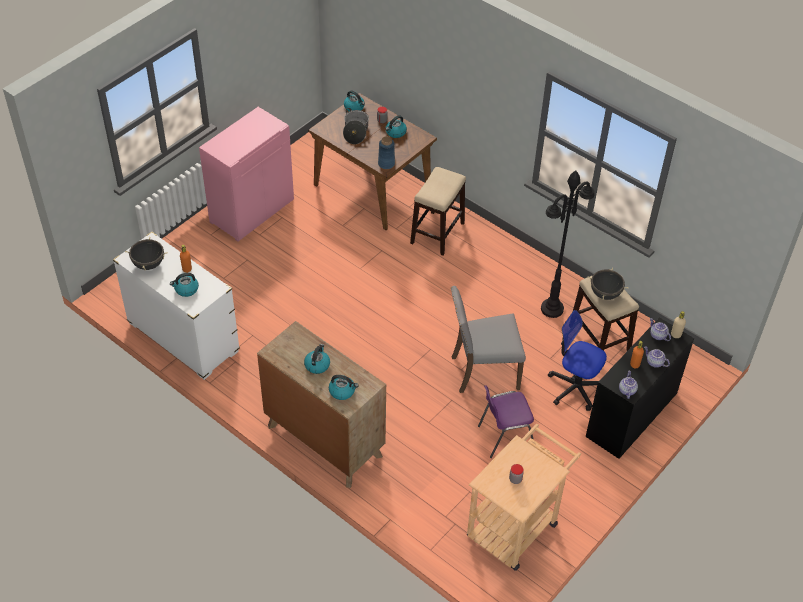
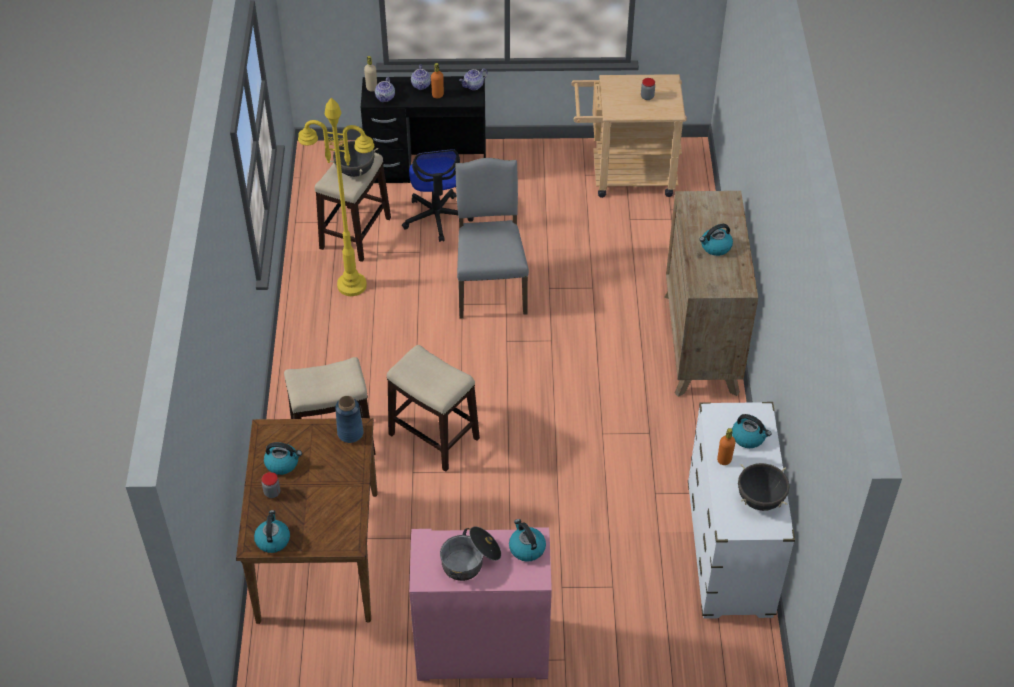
camera: 130 degrees left, 0 degrees up
(342, 391) = (719, 212): kettle -> kettle (526, 548)
(355, 131) = (320, 504): cooking pot -> cooking pot (470, 561)
(396, 273) = (433, 436): none -> stool
(483, 371) = (490, 287): grey chair -> grey chair turned 135 degrees counterclockwise
(504, 437) = (547, 230): purple chair -> none
(552, 308) = (351, 285): black floor lamp -> yellow floor lamp

